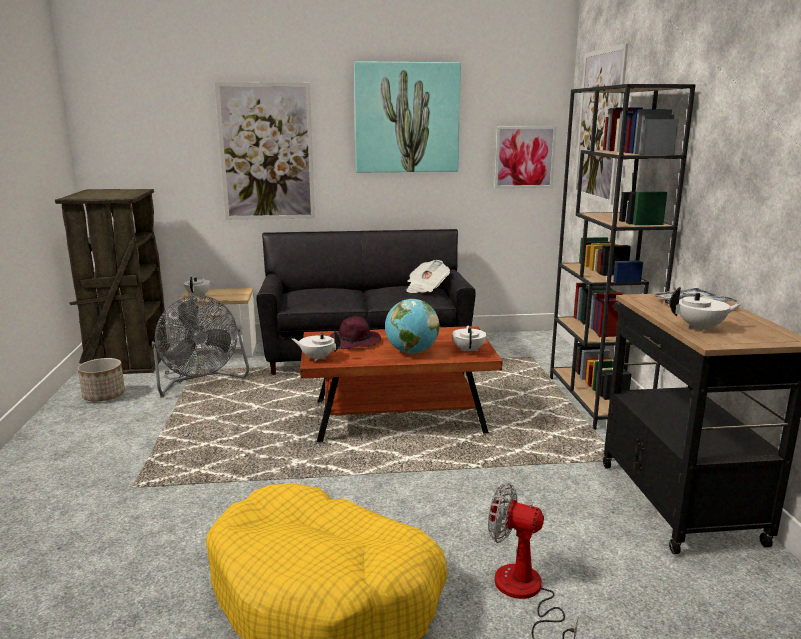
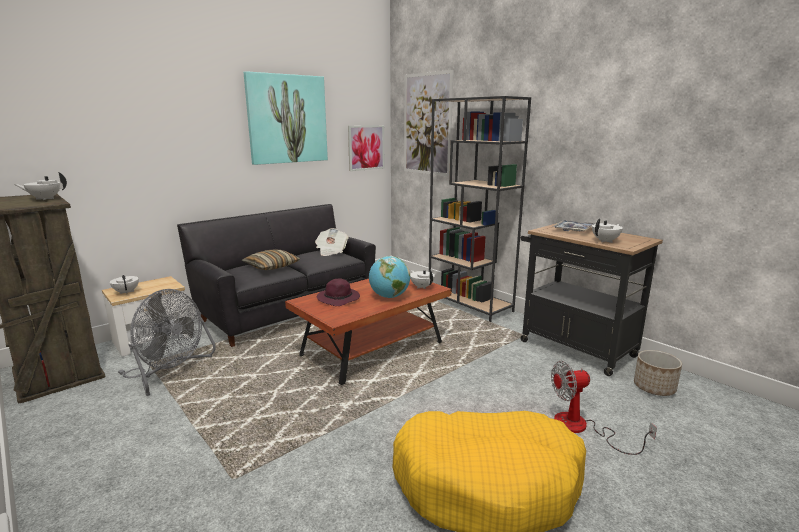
camera: 35 degrees left, 0 degrees up
(103, 396) = (78, 414): planter -> planter (654, 388)
(266, 152) = (172, 151): picture -> none
(317, 358) = (332, 317): white teapot -> white teapot (45, 199)
(338, 294) = (271, 266): none -> pillow

